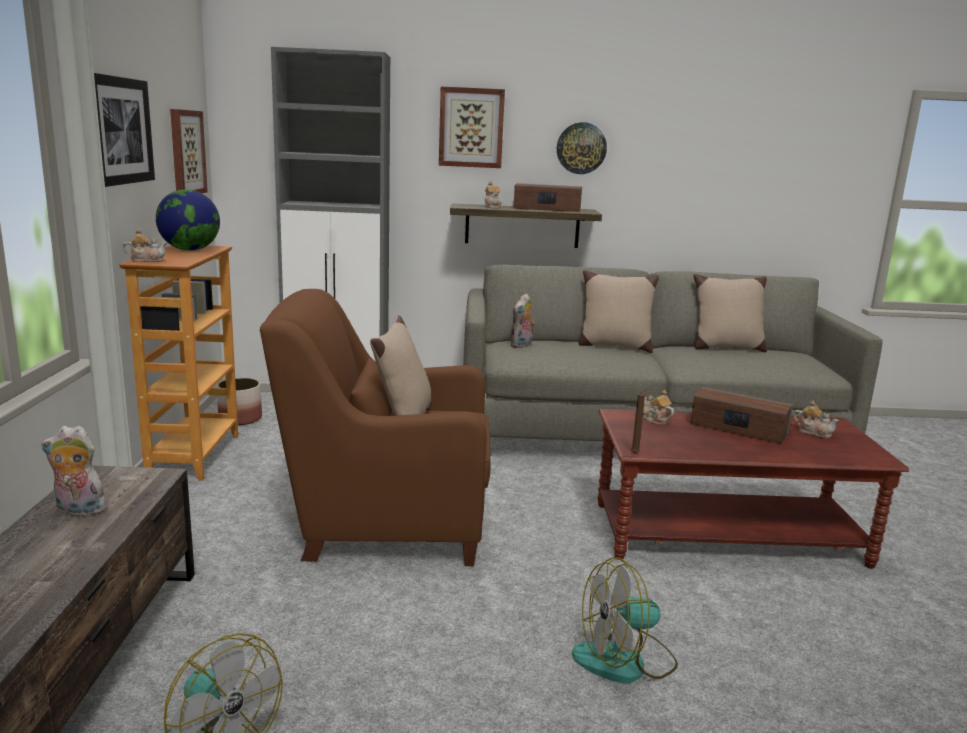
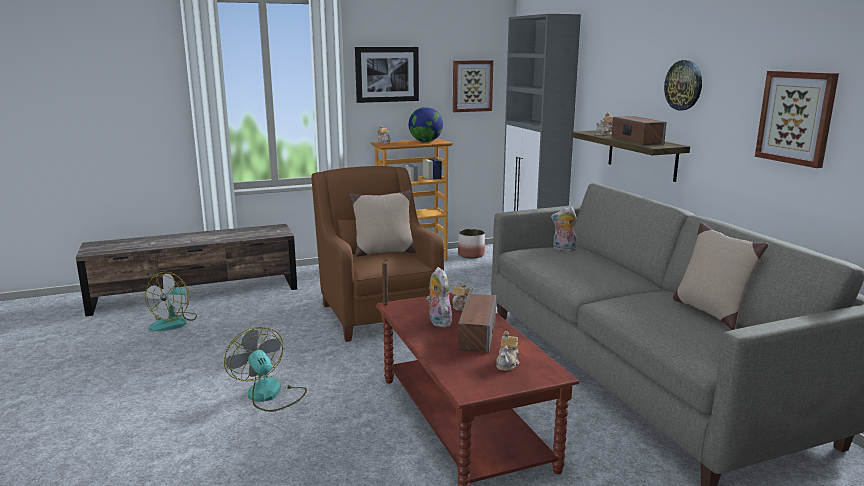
camera: 70 degrees right, 0 degrees up
(78, 511) = (243, 232): plush toy -> plush toy (438, 321)
(471, 128) = (618, 67): picture -> picture (796, 117)
(614, 346) = (620, 273): beige pillow -> none

